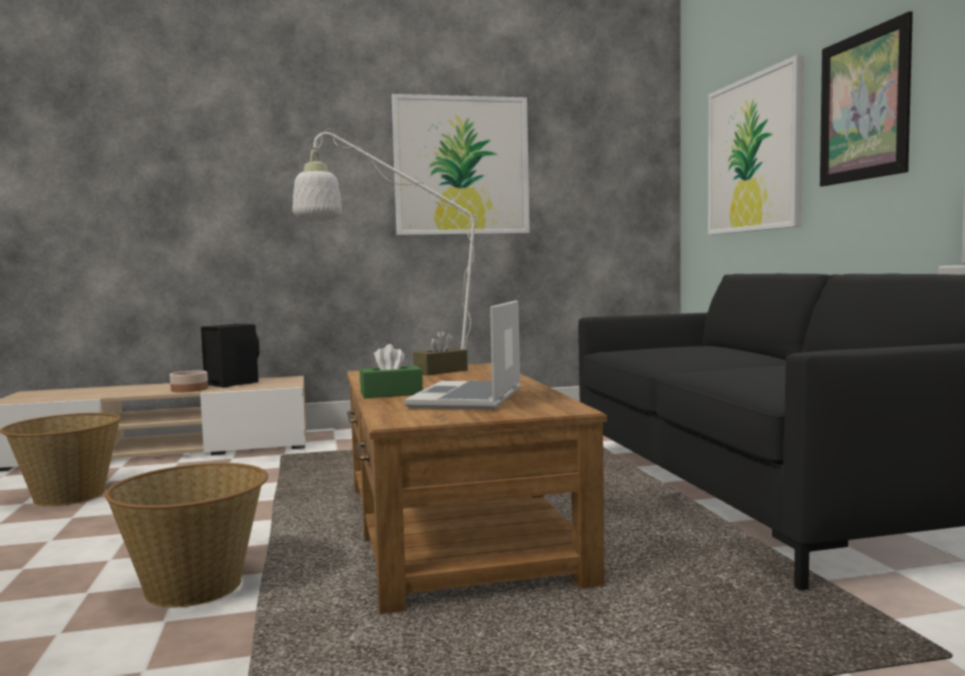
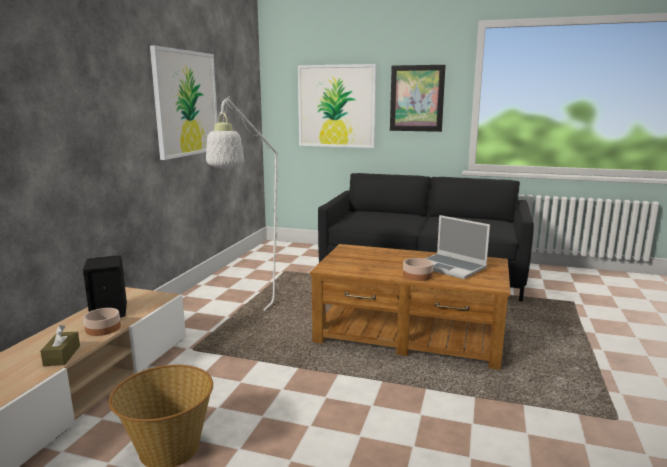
camera: 60 degrees left, 10 degrees up
(195, 586) = (431, 410): basket -> none
(391, 394) = (417, 276): green tissue box -> bowl
(440, 371) = (354, 257): brown tissue box -> brown tissue box (62, 356)

